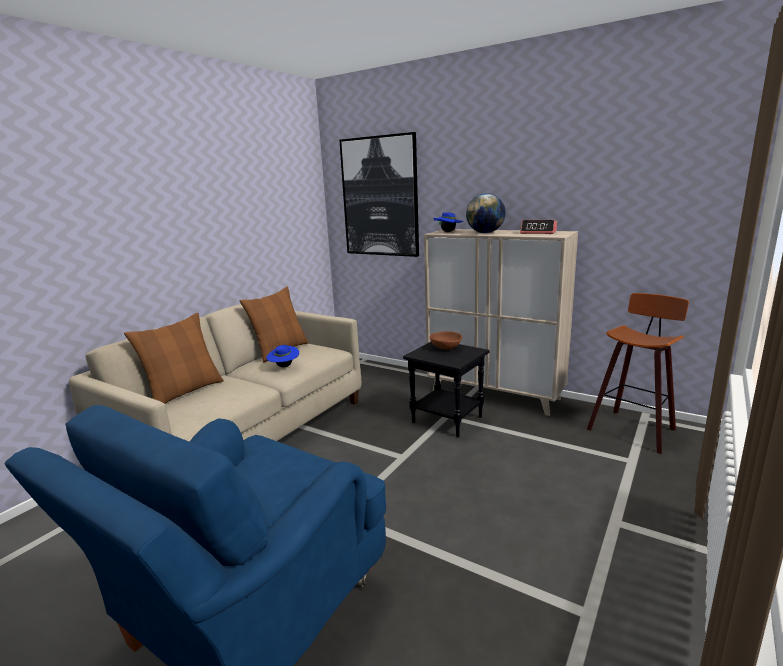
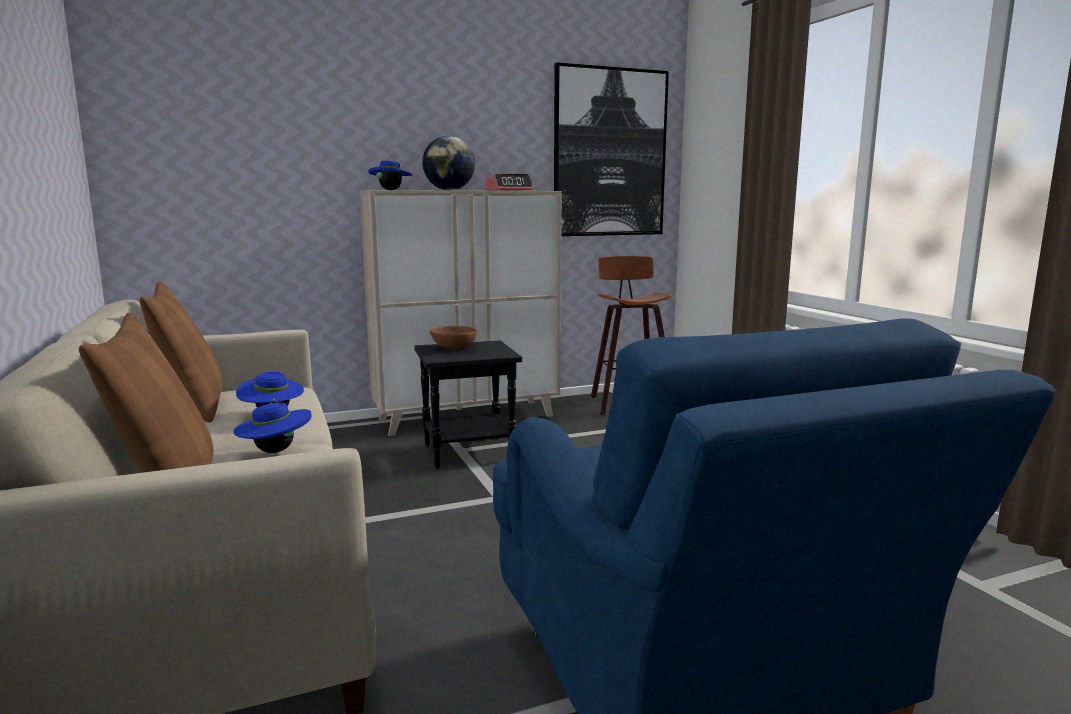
camera: 55 degrees left, 5 degrees down
(238, 387) = (275, 451): none -> blue hat
(380, 197) = (227, 137): picture -> picture (609, 153)

